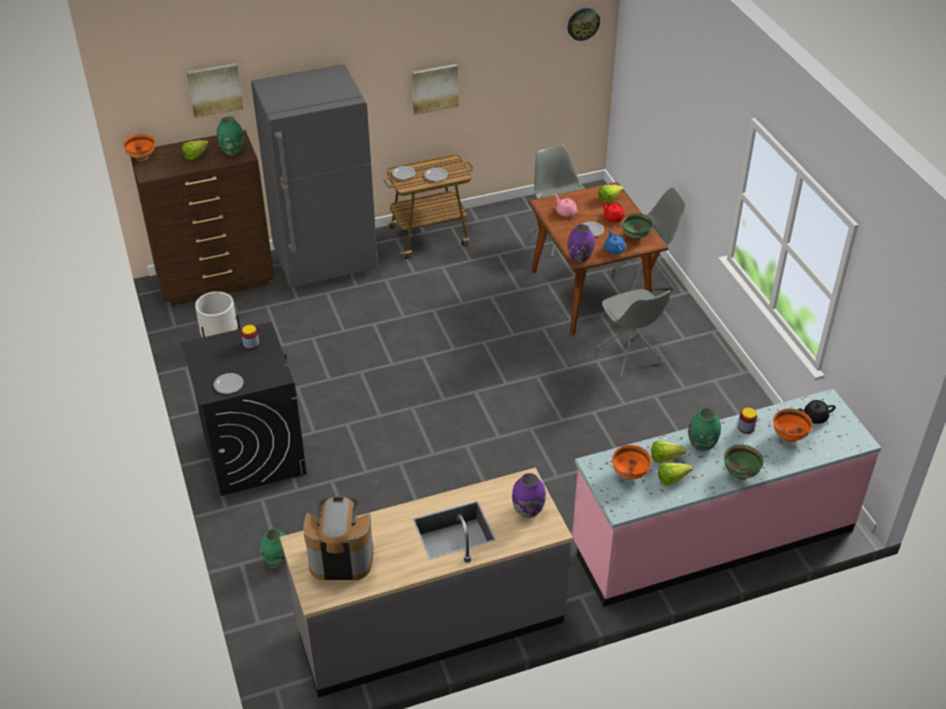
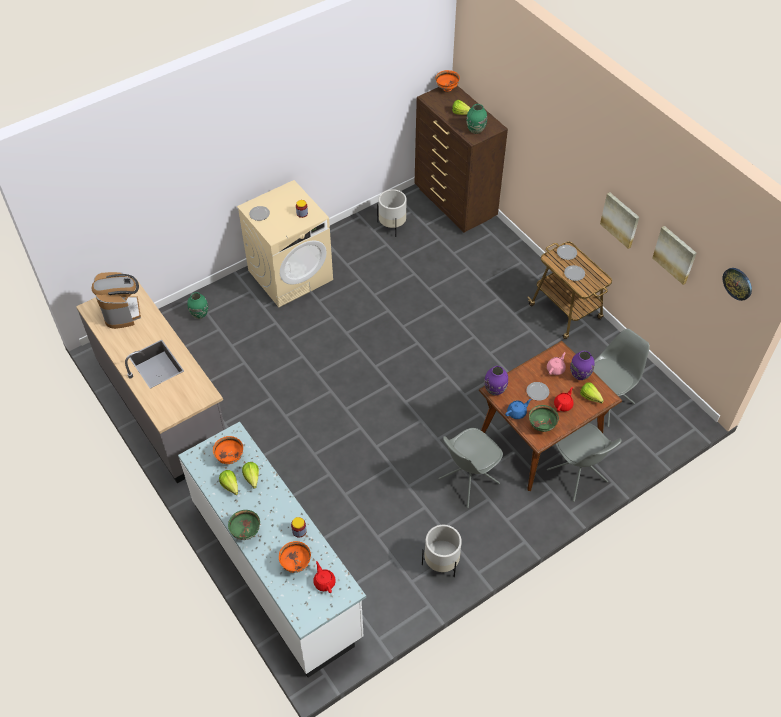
camera: 75 degrees right, 10 degrees up
(214, 89) = (501, 86): picture -> picture (675, 254)
(253, 452) = (291, 275): black washing machine -> beige washing machine
(326, 263) = (502, 258): grey fridge -> none
(527, 511) = (179, 401): purple vase -> purple vase (579, 374)
(702, 445) = (272, 502): green vase -> none
(712, 536) = (277, 569): pink counter -> white counter
(726, 397) = (441, 562): none -> white planter
(814, 417) = (324, 582): black teapot -> red teapot

